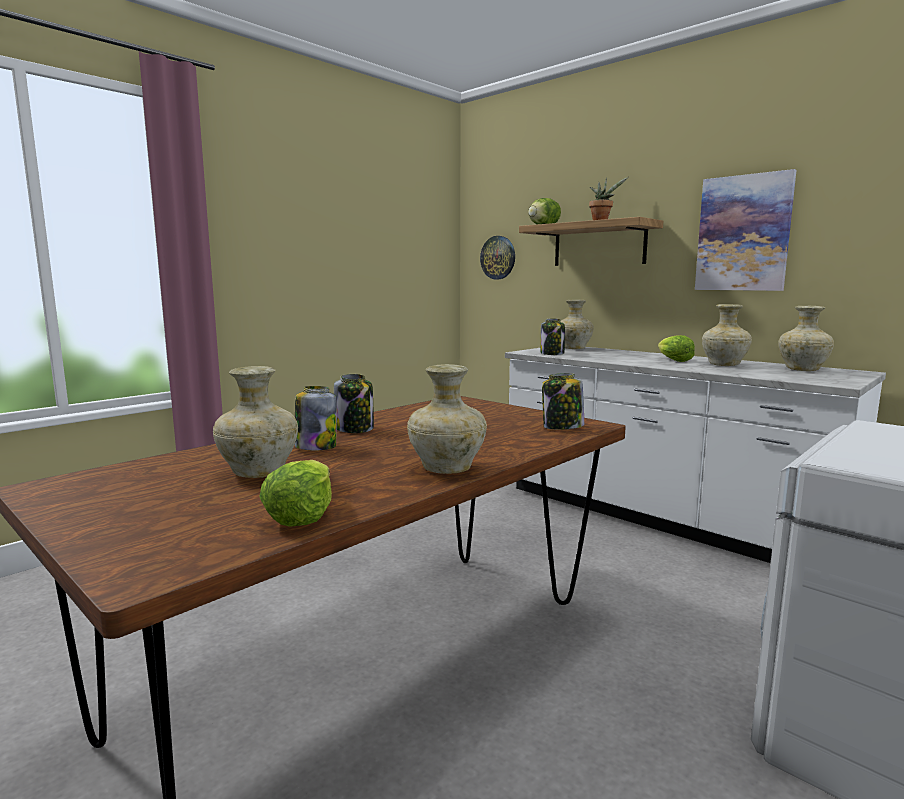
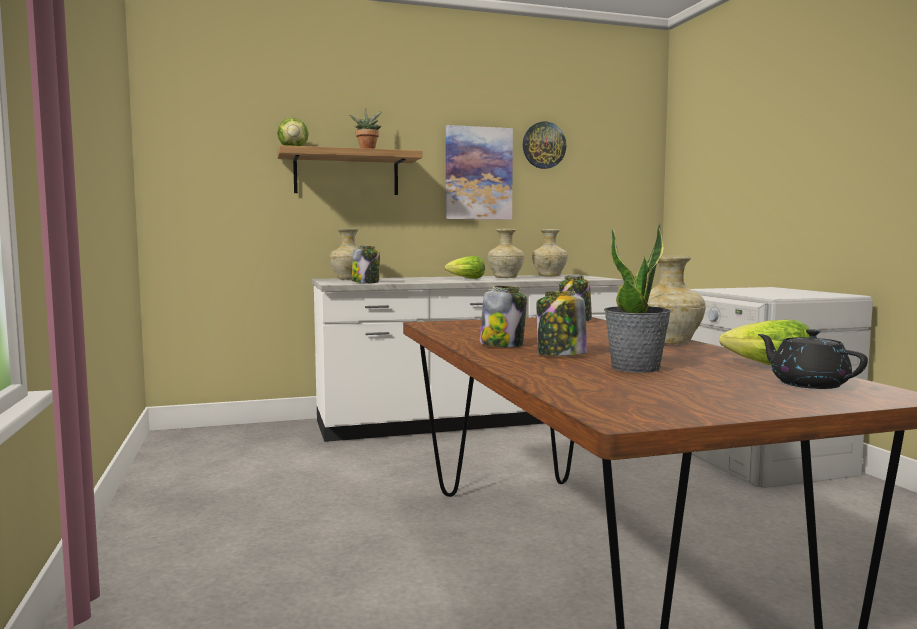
camera: 60 degrees left, 5 degrees down
(200, 535) = (808, 384): none -> black teapot
(259, 472) = (636, 368): beige vase -> potted plant
(498, 257) = (207, 180): wall clock -> wall clock (543, 145)

